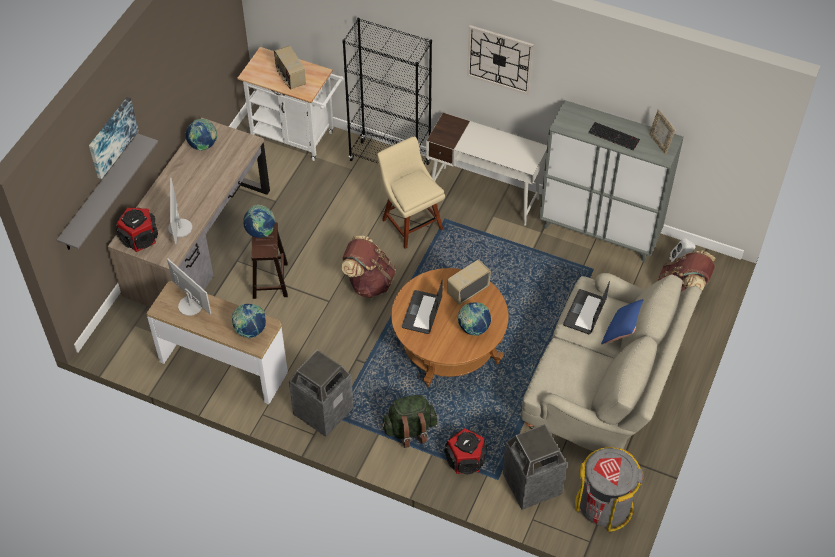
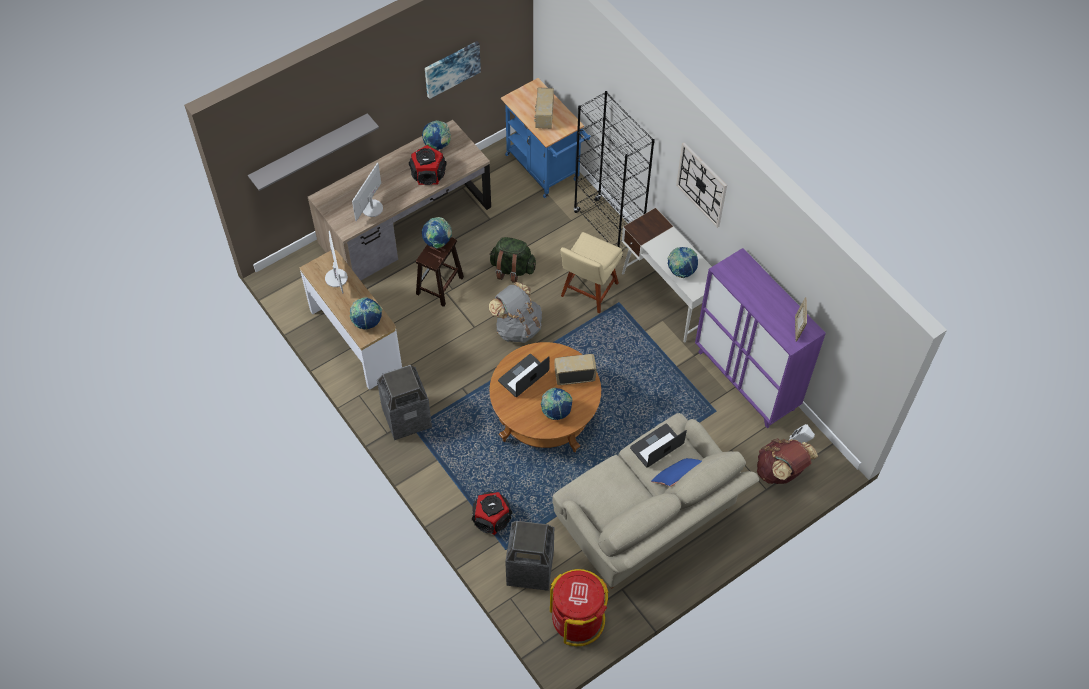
camera: 30 degrees right, 5 degrees up
(111, 137) = (333, 108): picture -> picture (451, 68)
(140, 238) = (336, 202): speaker -> speaker (428, 174)
(297, 137) = (545, 170): white cart -> blue cart
(369, 282) = (517, 327): brown backpack -> grey backpack
(410, 222) = (588, 291): beige chair -> beige chair turned 150 degrees counterclockwise
(410, 430) = (464, 470): green backpack -> green backpack (512, 269)
(504, 154) = (681, 271): none -> globe
(600, 232) = (746, 380): grey cabinet -> purple cabinet
(604, 505) = (577, 619): grey trash can -> red trash can
(614, 136) = (762, 302): keyboard -> none

